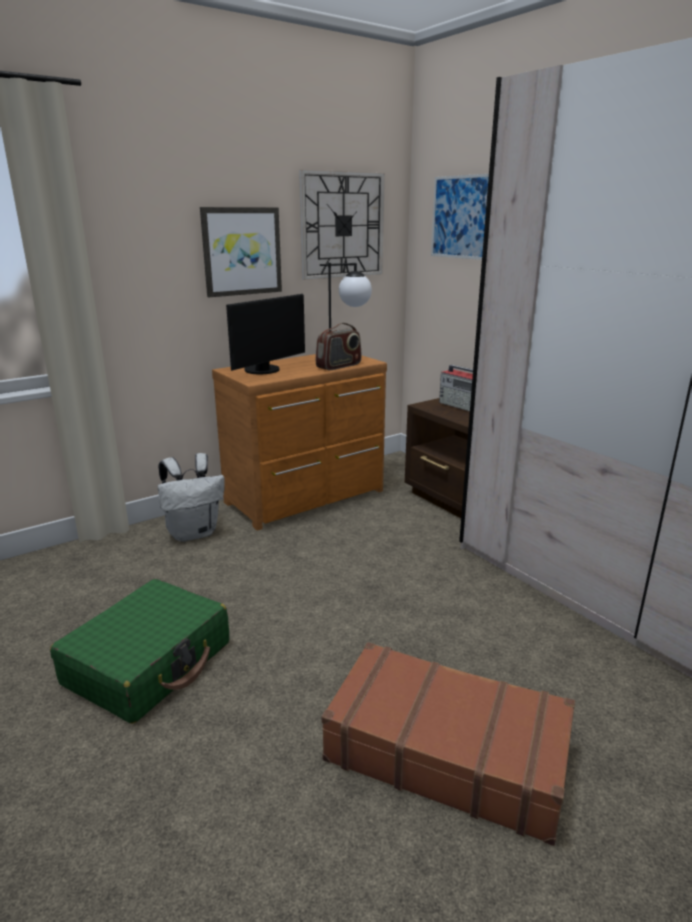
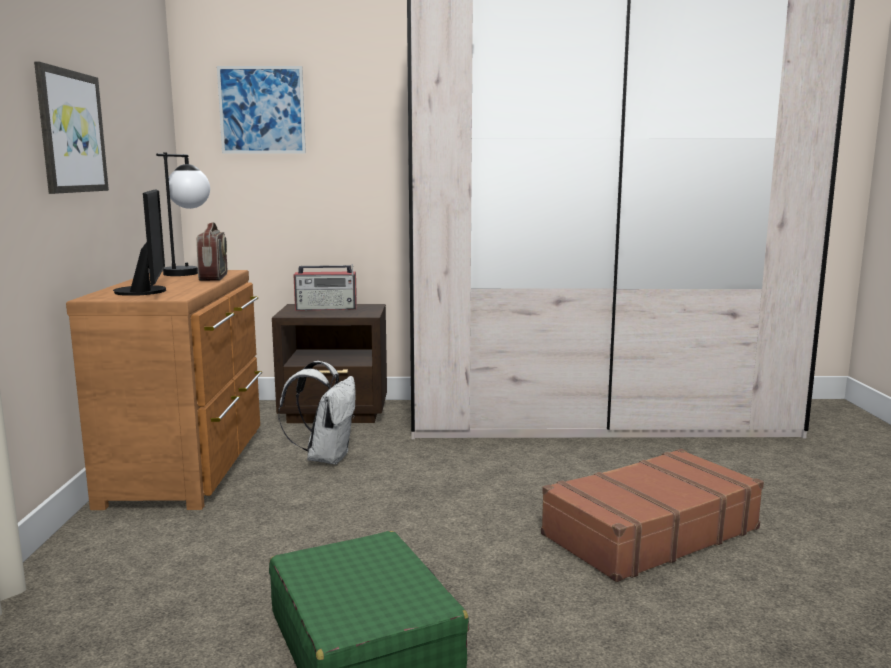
camera: 55 degrees left, 10 degrees down
(194, 533) = (125, 547): white backpack -> white backpack (326, 457)
(342, 225) = (137, 111): wall clock -> none

